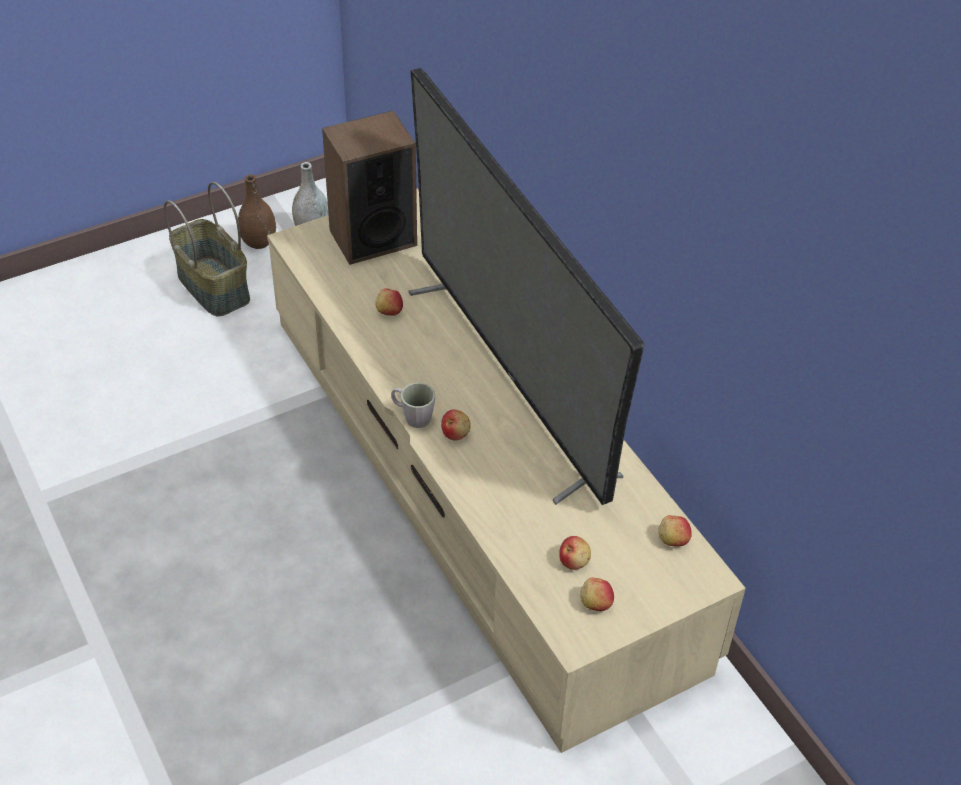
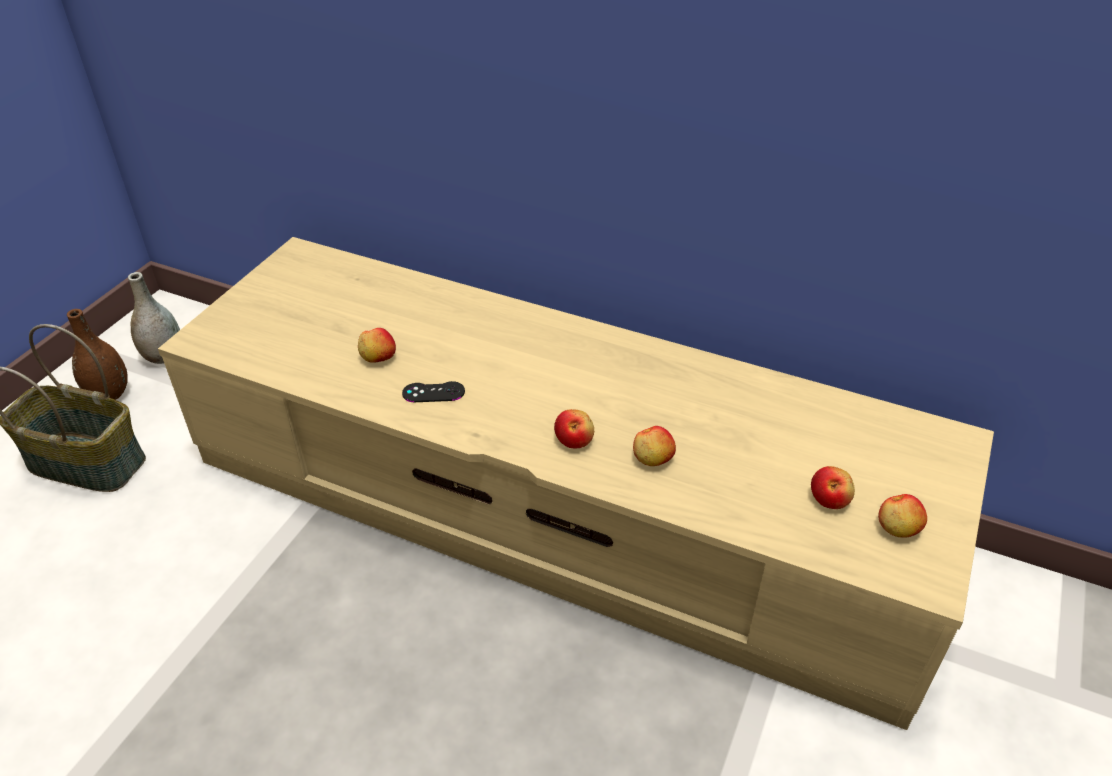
camera: 35 degrees left, 5 degrees down
(372, 237) = (290, 298): speaker -> none
(401, 354) = (433, 392): none -> black game controller
(412, 416) = (511, 448): grey mug -> none
(510, 378) = (572, 359): television -> none
(673, 539) = (886, 424): apple -> apple (652, 458)

